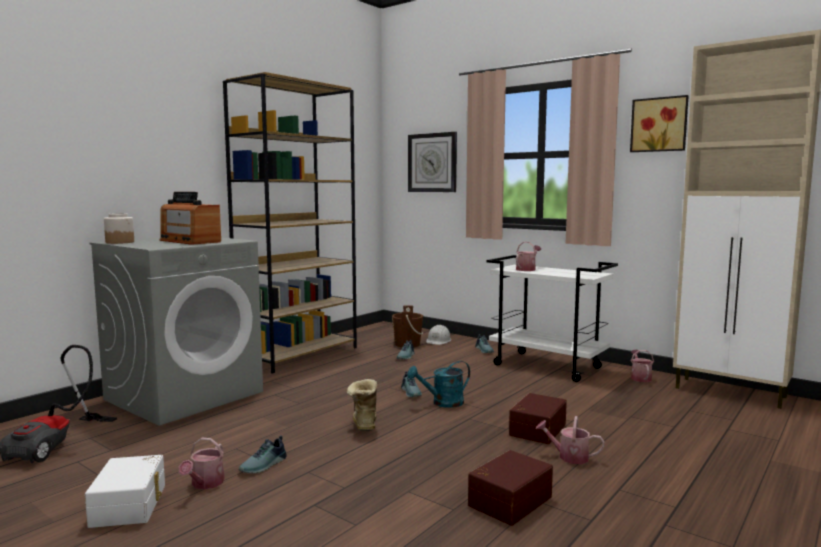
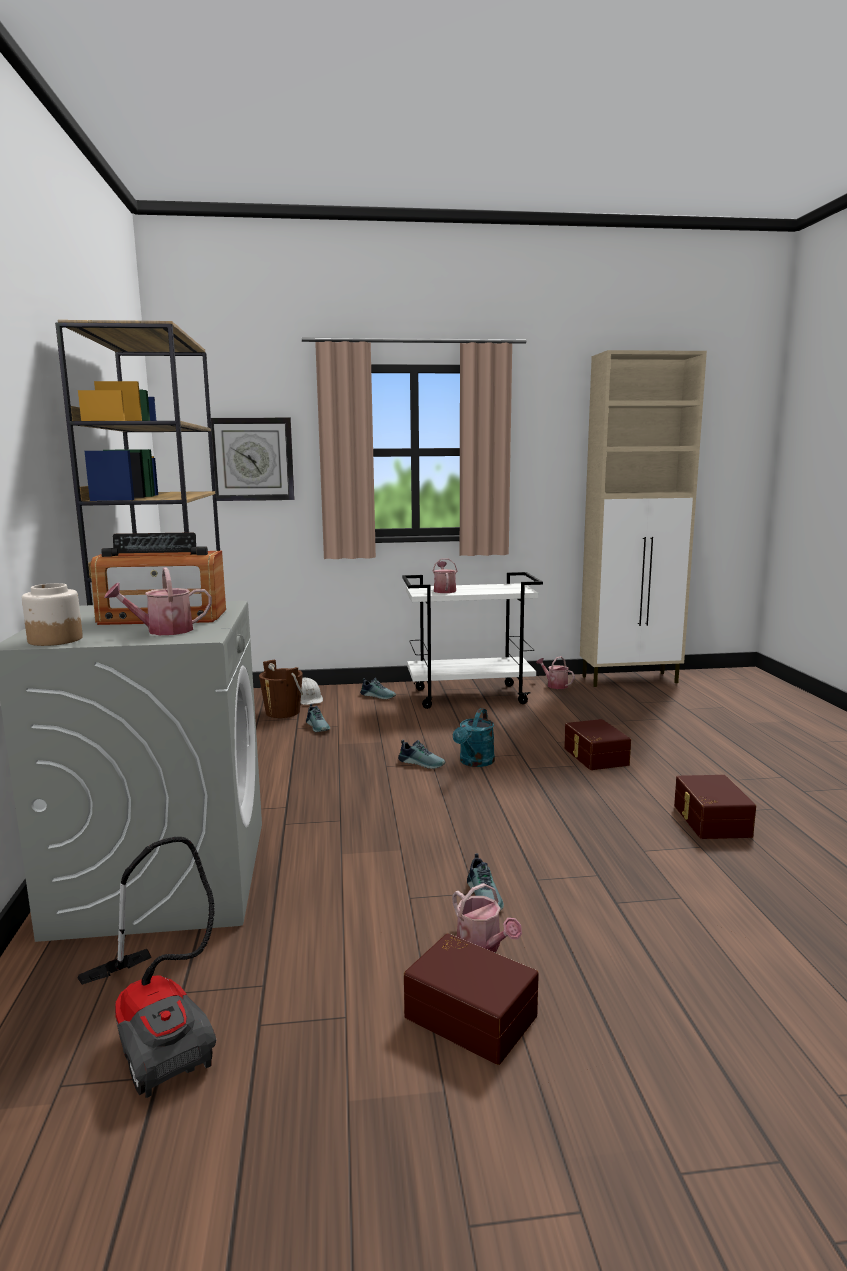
camera: 45 degrees left, 5 degrees up
(131, 504) = (472, 1014): white storage box -> brown storage box
(363, 424) = (463, 812): boot -> none
(569, 457) = (662, 769): watering can -> watering can (163, 631)
(659, 124) = (547, 424): picture -> none

